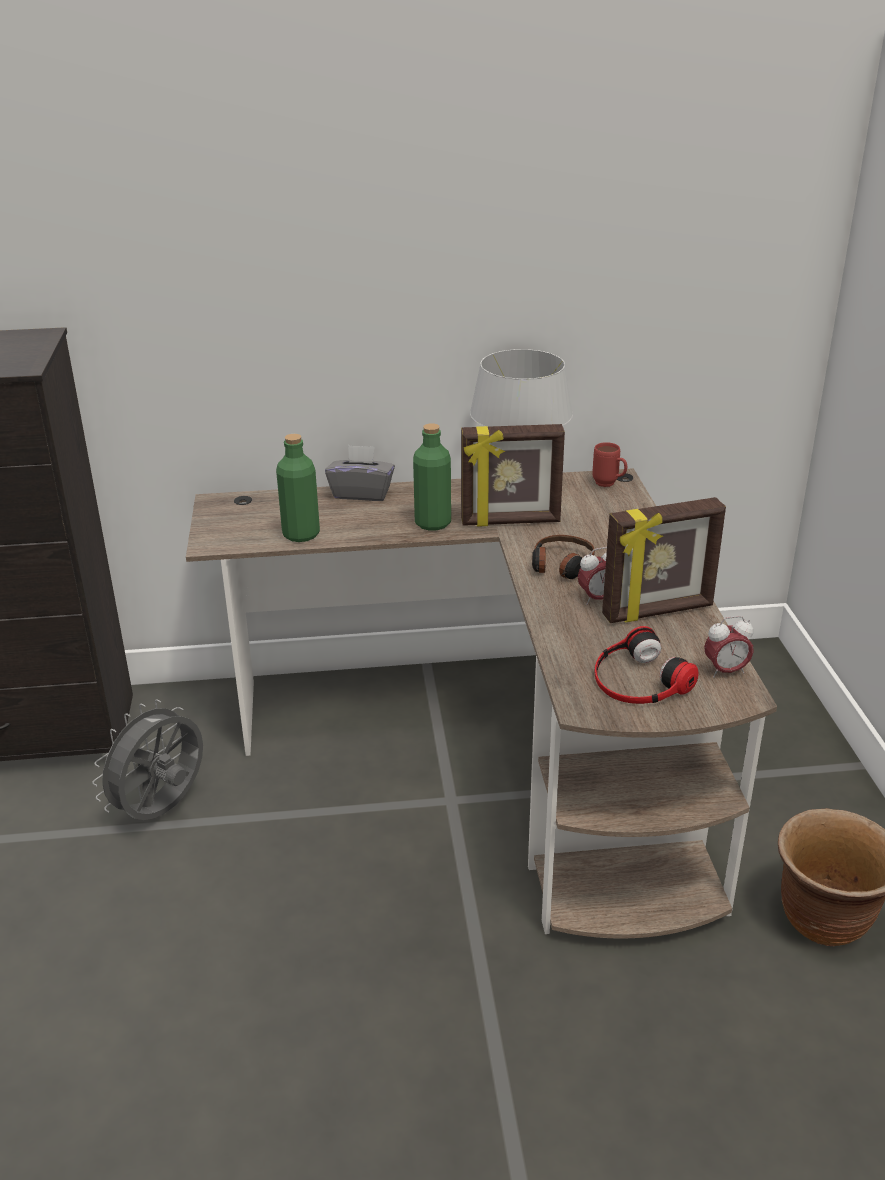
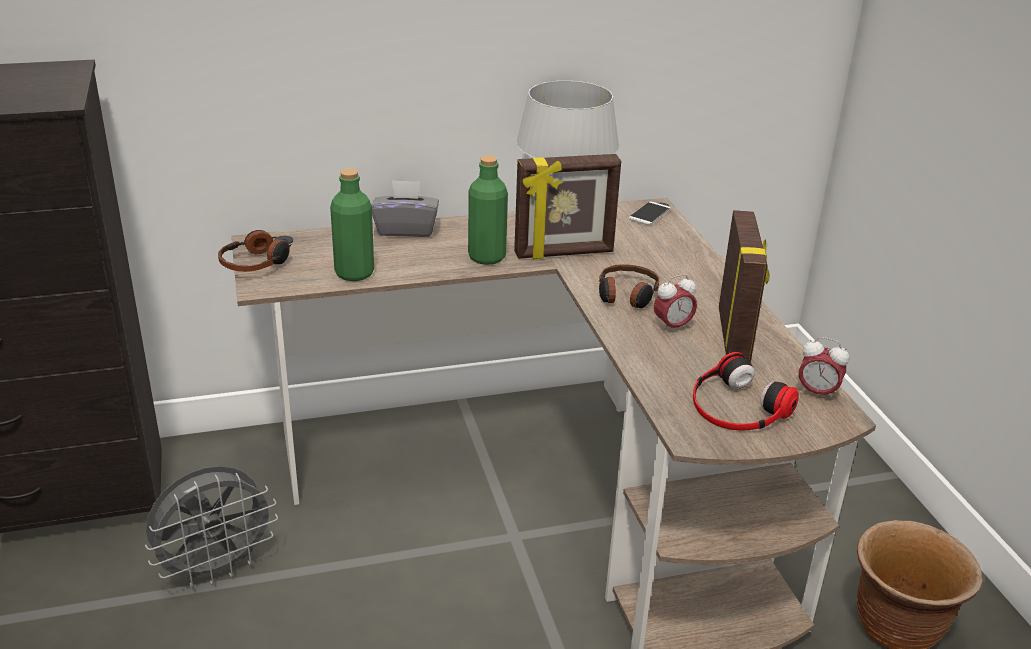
camera: 10 degrees left, 0 degrees up
(162, 811) = (216, 569): grey fan -> grey fan turned 150 degrees counterclockwise
(211, 521) = (256, 263): none -> headphones
(609, 484) = (649, 214): red mug -> phone
(658, 612) = (734, 337): picture frame -> picture frame turned 60 degrees counterclockwise
(725, 671) = (817, 393): alarm clock -> alarm clock turned 45 degrees clockwise

